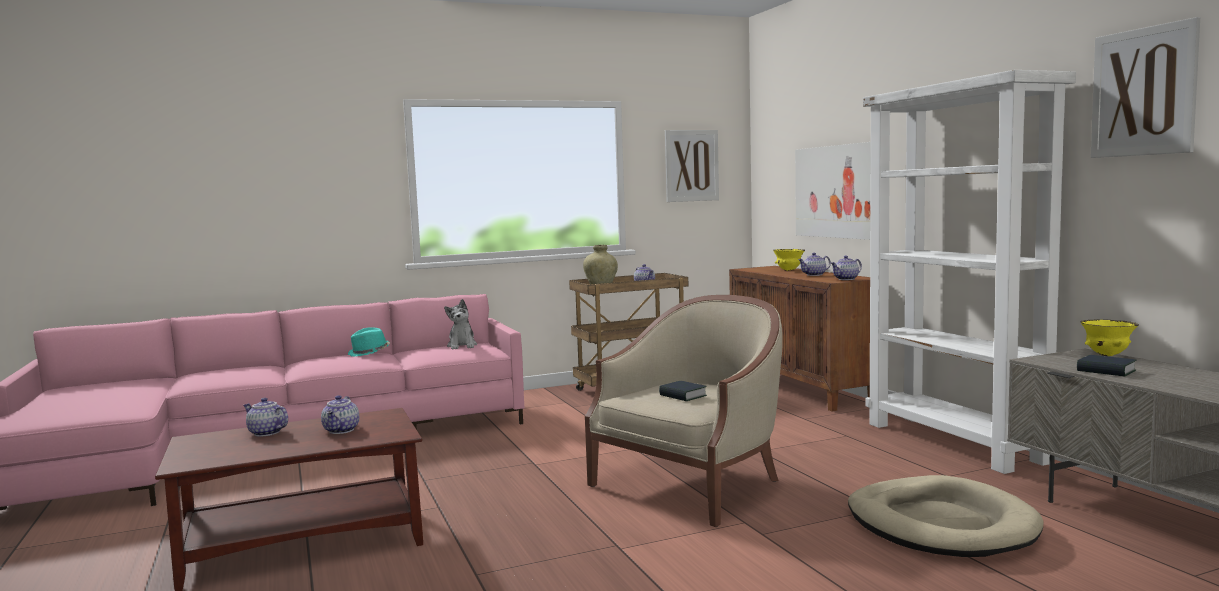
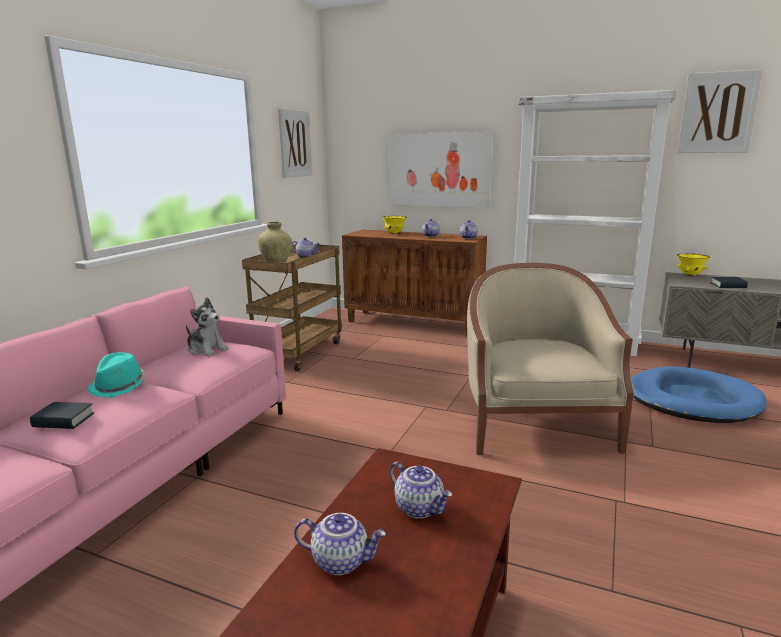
camera: 45 degrees left, 10 degrees up
(266, 433) = (341, 561): teapot -> teapot turned 150 degrees counterclockwise
(683, 396) = (548, 355): book -> book (63, 420)
(940, 524) = (692, 400): beige dog bed -> blue dog bed

